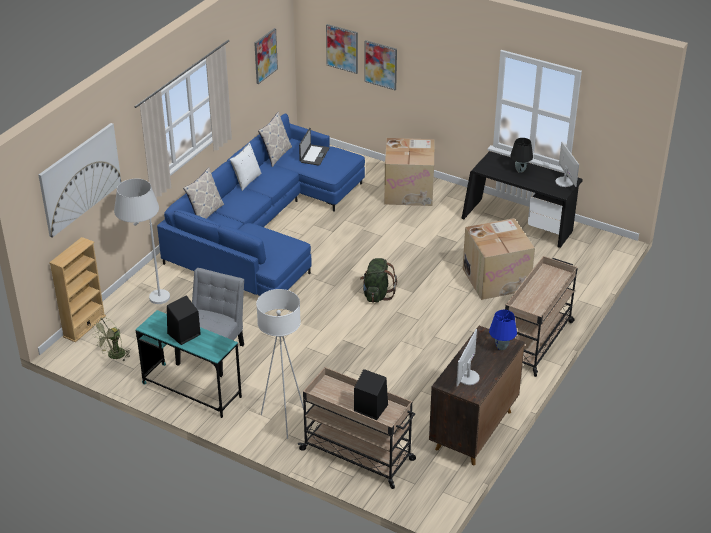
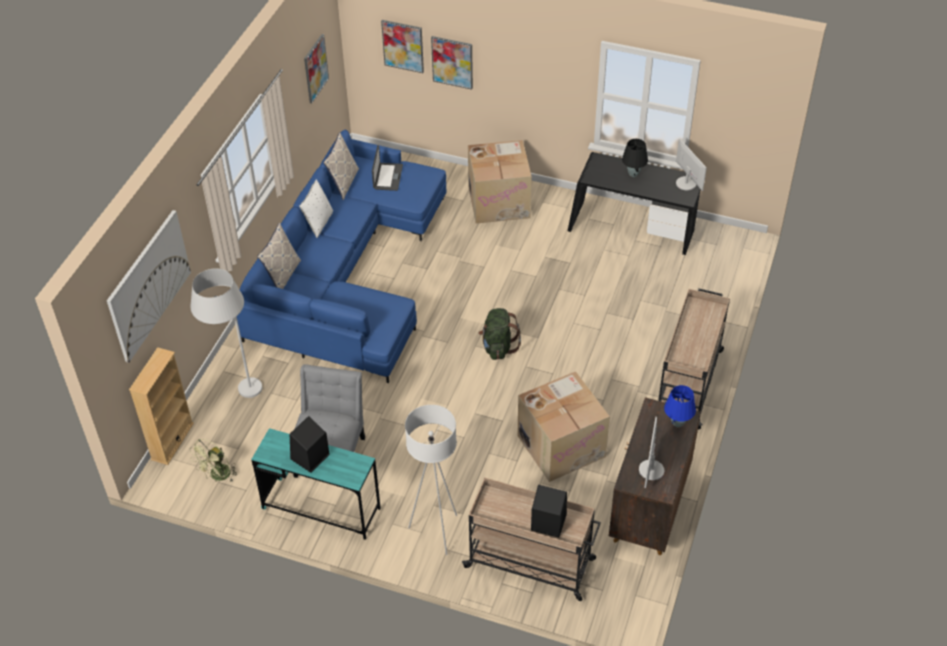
camera: 10 degrees left, 10 degrees up
(496, 278) = (625, 305): cardboard box -> cardboard box (561, 445)

